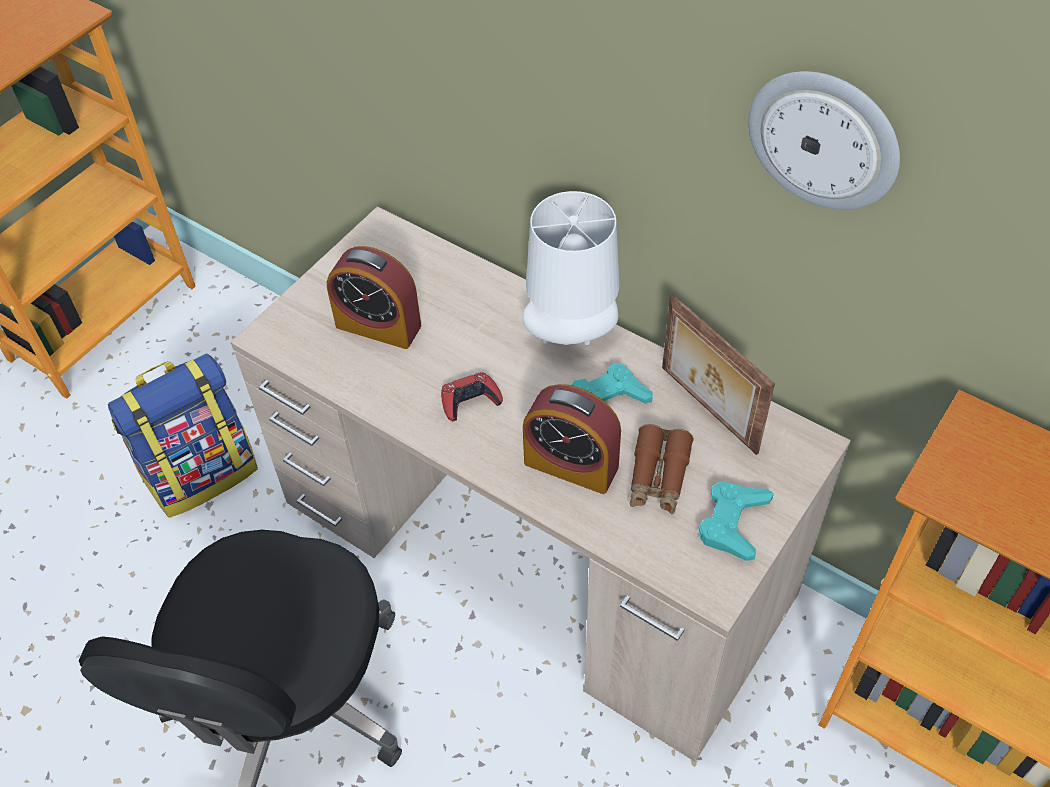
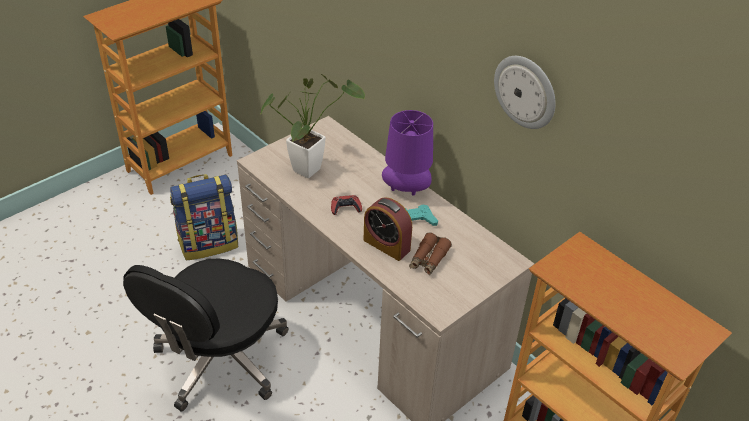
camera: 10 degrees right, 10 degrees down
(378, 326) = (311, 167): alarm clock -> potted plant
(572, 337) = (406, 190): white table lamp -> purple table lamp
(707, 410) = (464, 235): picture frame -> none
(733, 523) = (459, 286): turquoise game controller -> none

